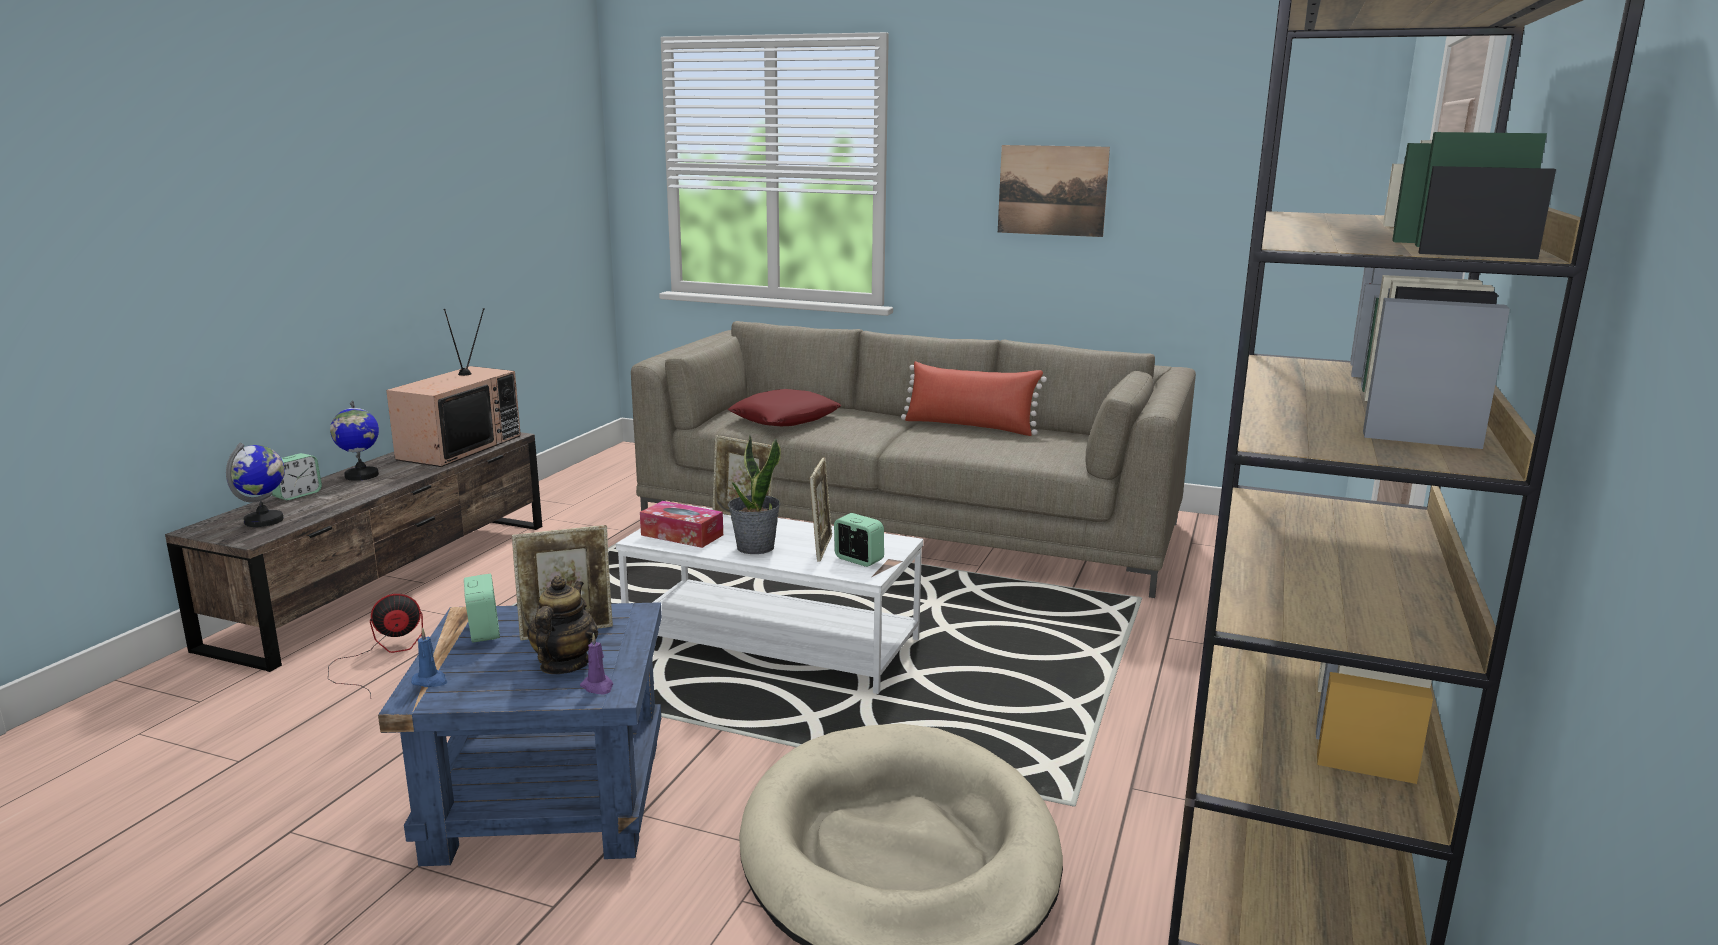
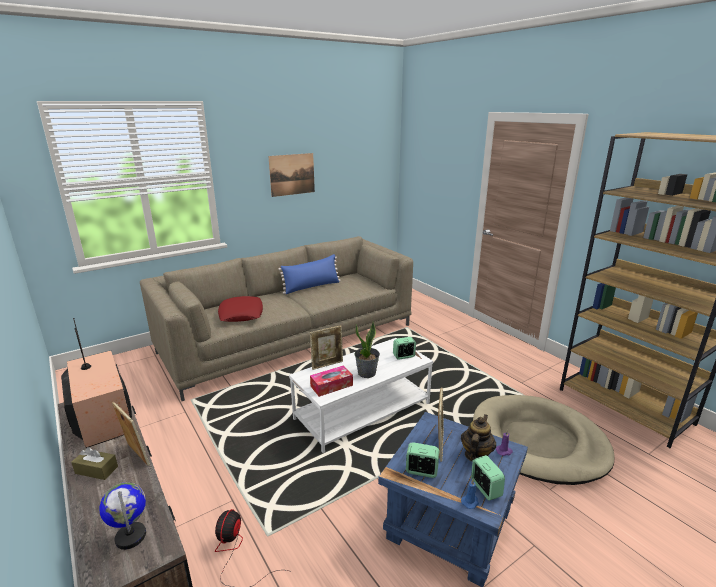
camera: 55 degrees left, 5 degrees up
(297, 495) = (93, 510): alarm clock -> alarm clock (485, 489)
(361, 475) = (96, 470): globe -> brown tissue box
(564, 664) = (476, 455): teapot -> teapot turned 75 degrees clockwise
(821, 548) = (383, 359): picture frame -> picture frame (136, 455)
(969, 426) = (312, 287): red pillow -> blue pillow

